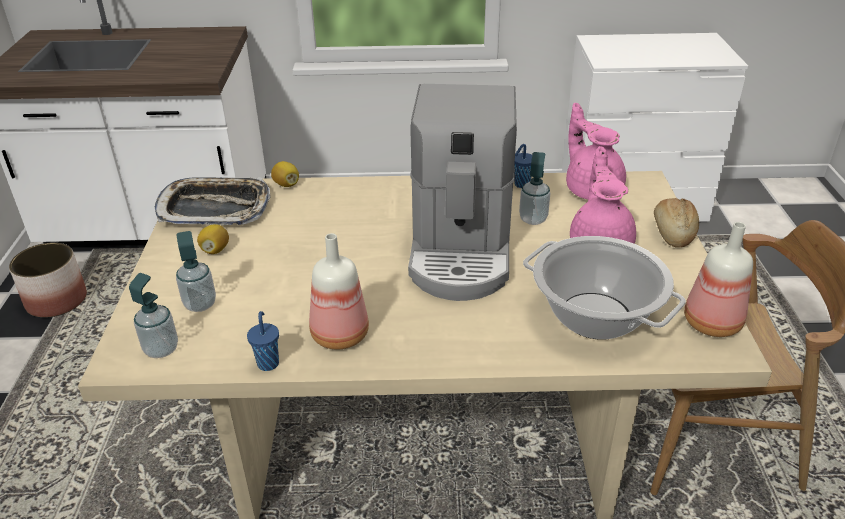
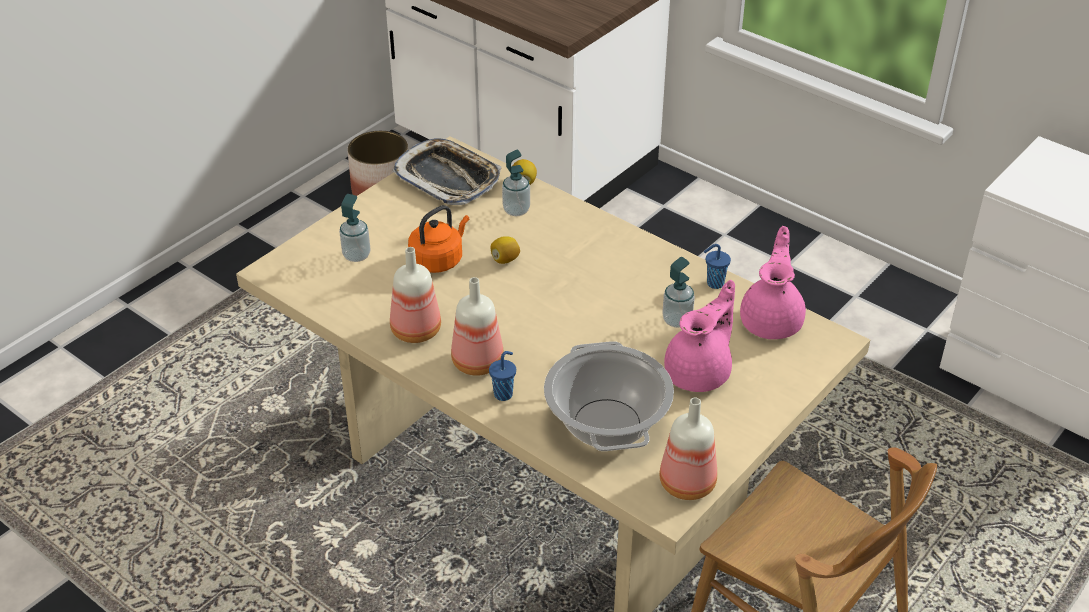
camera: 40 degrees right, 5 degrees up
(161, 349) = (302, 275): soap dispenser -> soap dispenser (516, 210)
(215, 250) = (410, 216): lemon -> lemon (505, 260)
(268, 363) = (352, 323): blue cup -> blue cup (504, 394)
(286, 270) = (438, 260): none -> orange kettle
(431, 330) = (479, 363): none -> bottle
(461, 250) = (582, 315): coffee machine -> none
(673, 232) = (779, 399): bread -> none

